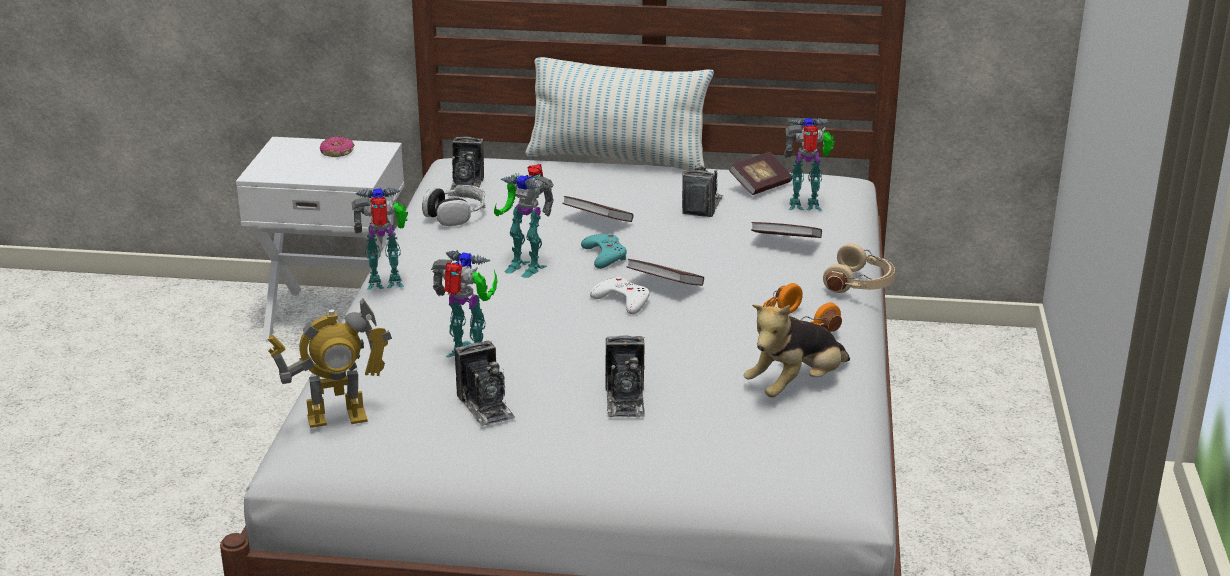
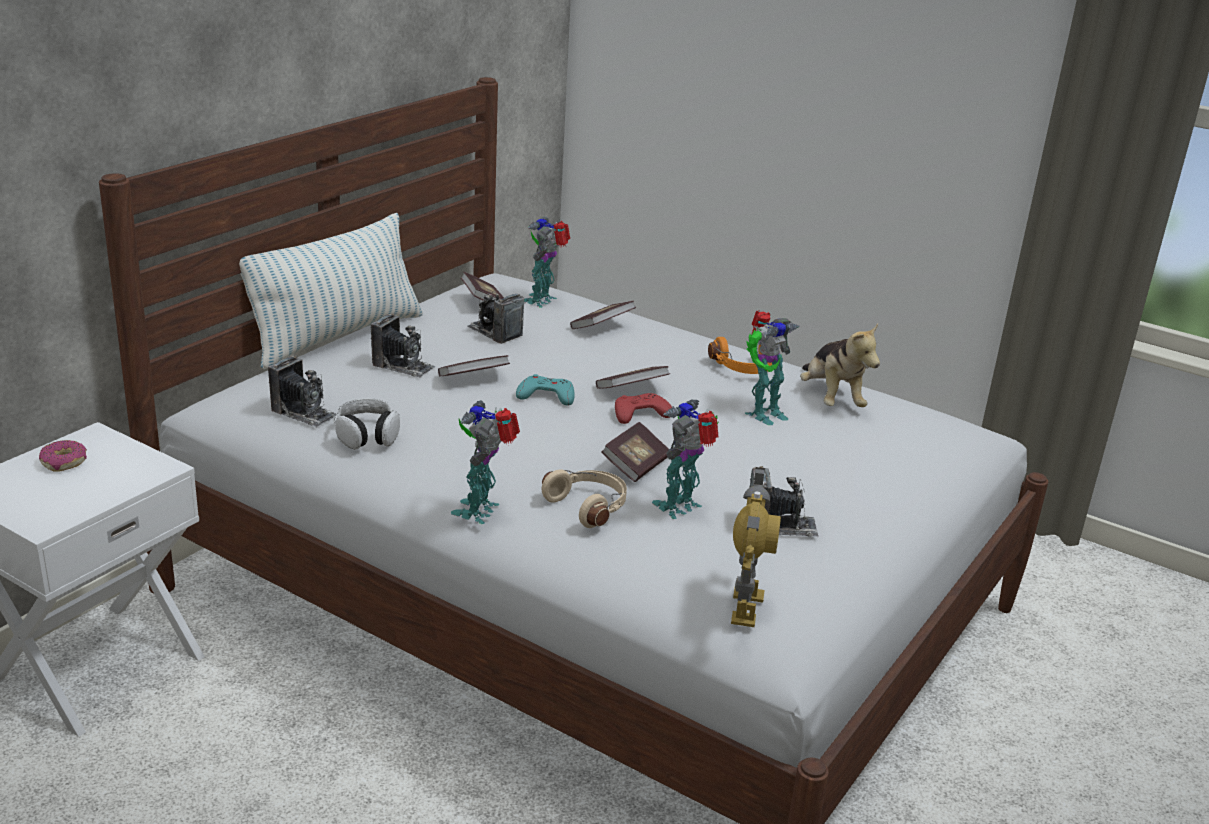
camera: 65 degrees left, 0 degrees up
(520, 320) = (635, 466): none -> book
(525, 265) = (526, 433): toy robot -> toy robot (762, 413)
(622, 300) = (640, 414): white game controller -> red game controller
(625, 399) = (814, 463): camera -> camera (403, 366)
(860, 284) = (695, 327): beige headphones -> beige headphones (589, 507)

